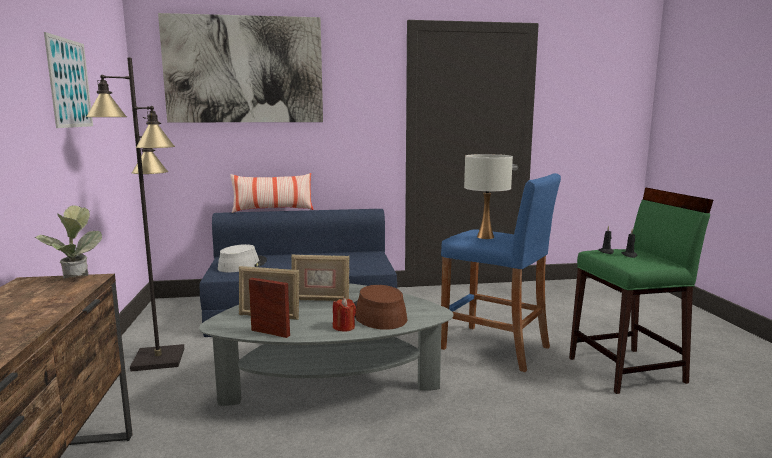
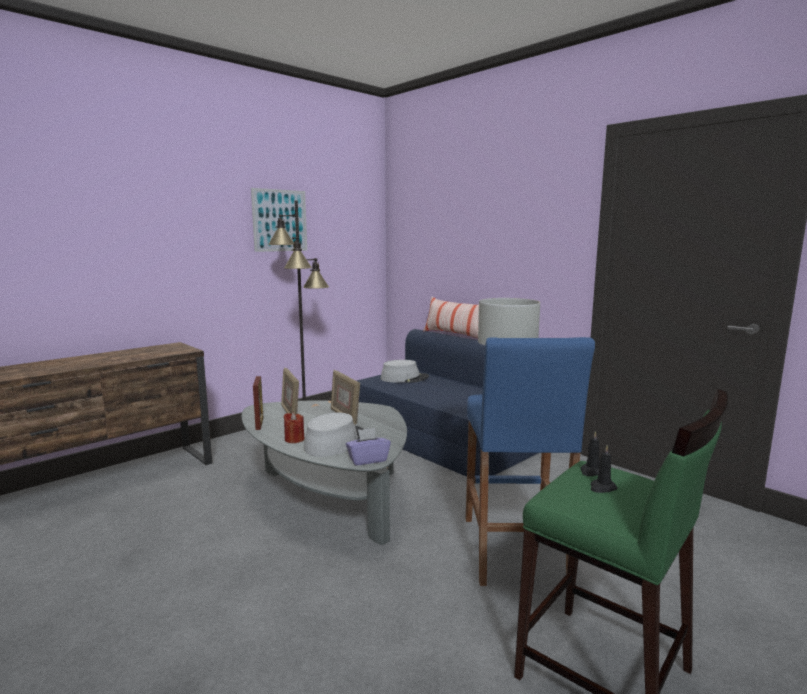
camera: 55 degrees right, 0 degrees up
(75, 280) = (181, 349): potted plant -> none
(244, 70) = (452, 200): picture -> none
(377, 315) = (335, 442): brown hat -> grey hat
(432, 313) = (368, 459): none -> purple tissue box

